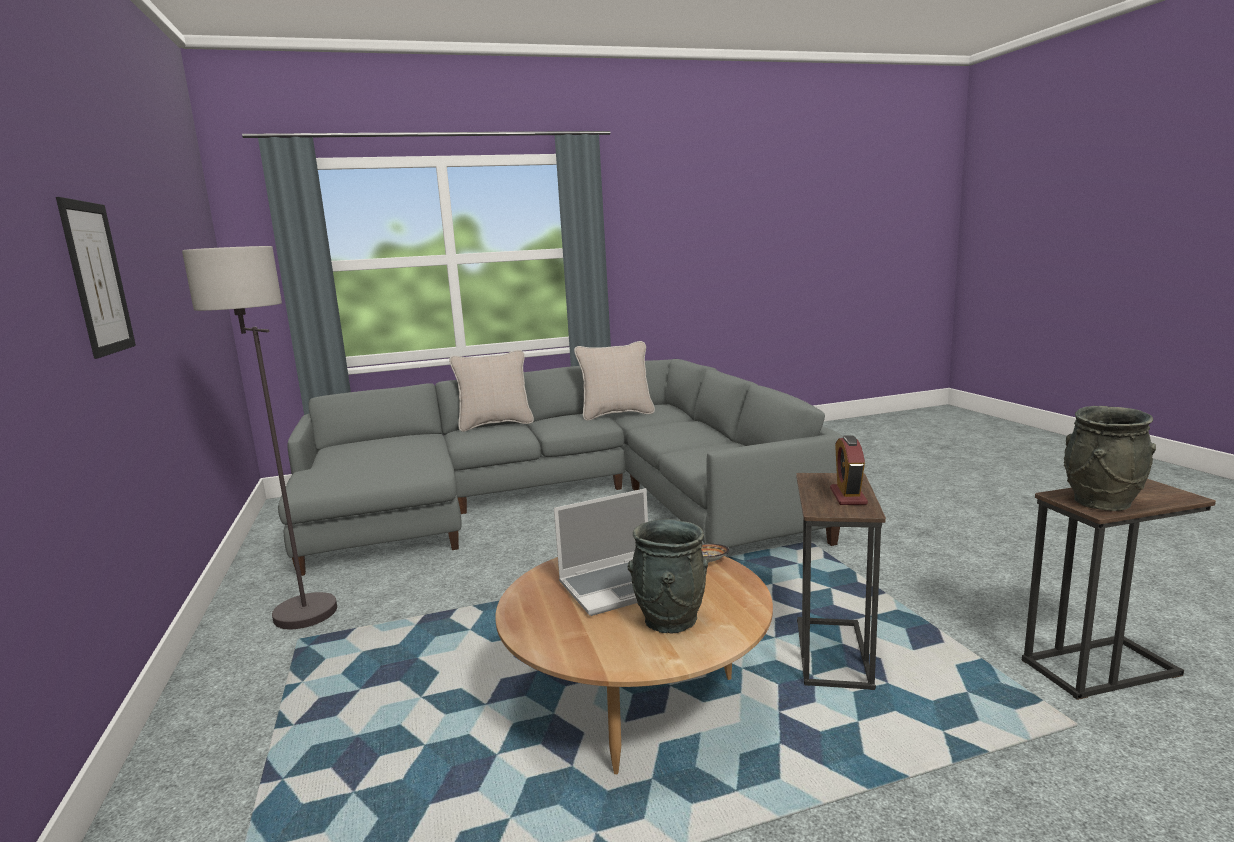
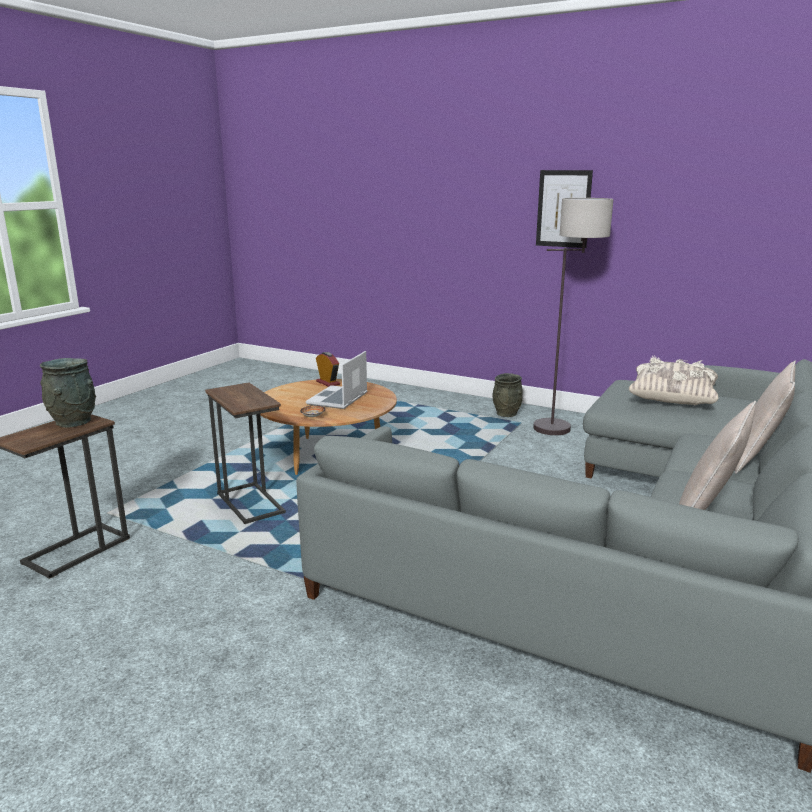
camera: 135 degrees right, 5 degrees up
(370, 459) = (672, 399): none -> beige pillow
(669, 621) = (296, 395): grey vase -> grey vase (506, 413)
(848, 496) = (233, 395): alarm clock -> alarm clock (328, 383)

